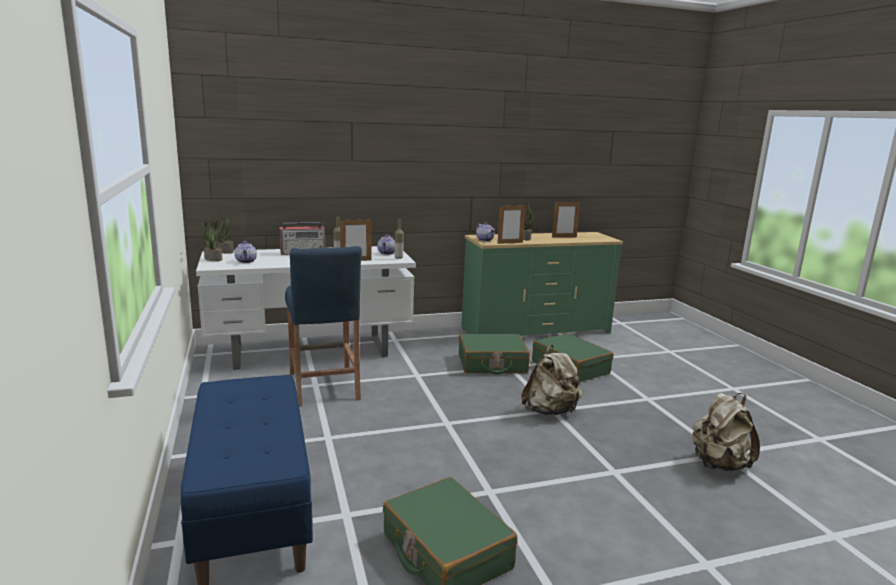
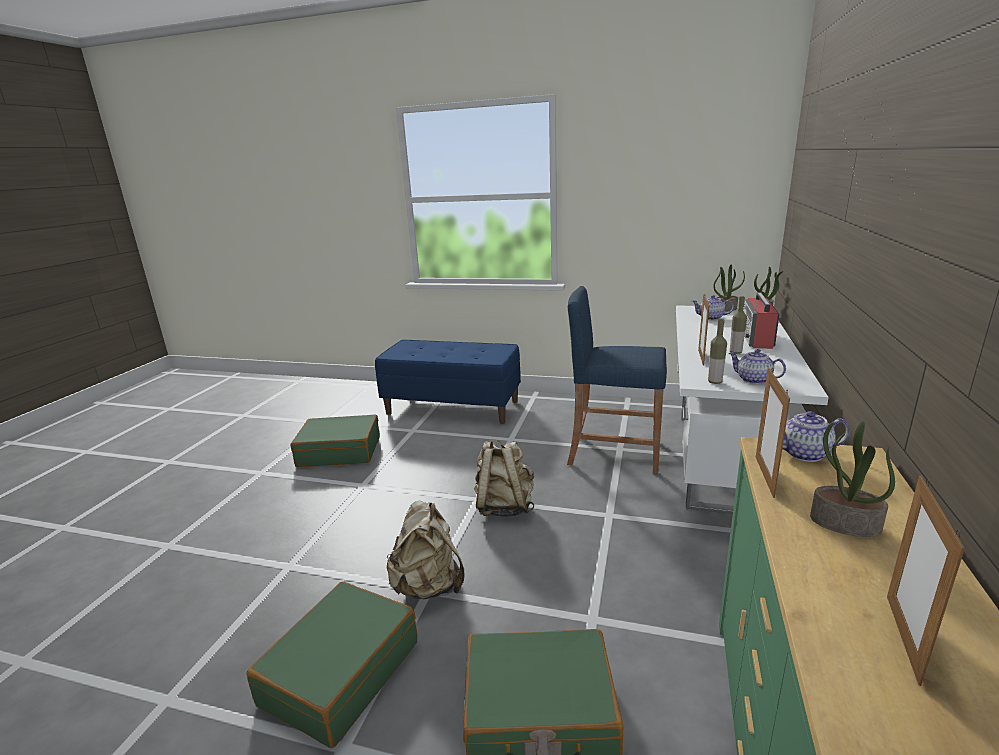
camera: 125 degrees right, 5 degrees up
(492, 364) = (613, 602): green suitcase -> green suitcase (340, 672)
(718, 464) = (171, 671): beige backpack -> beige backpack (504, 507)

